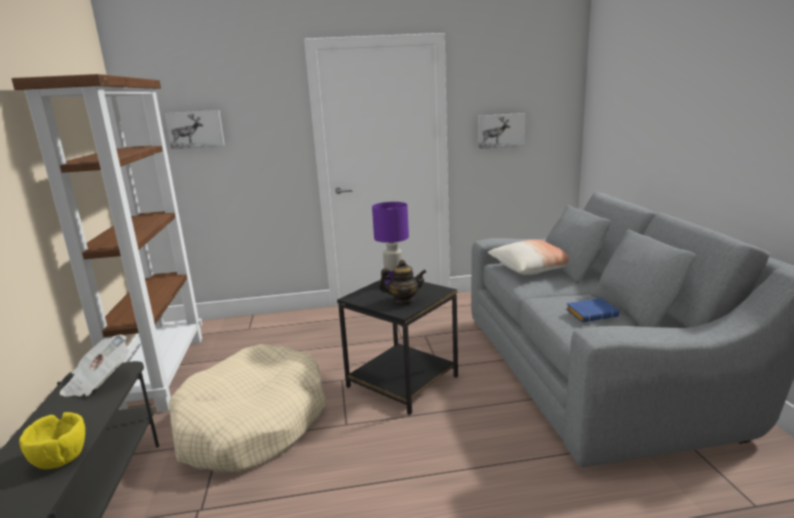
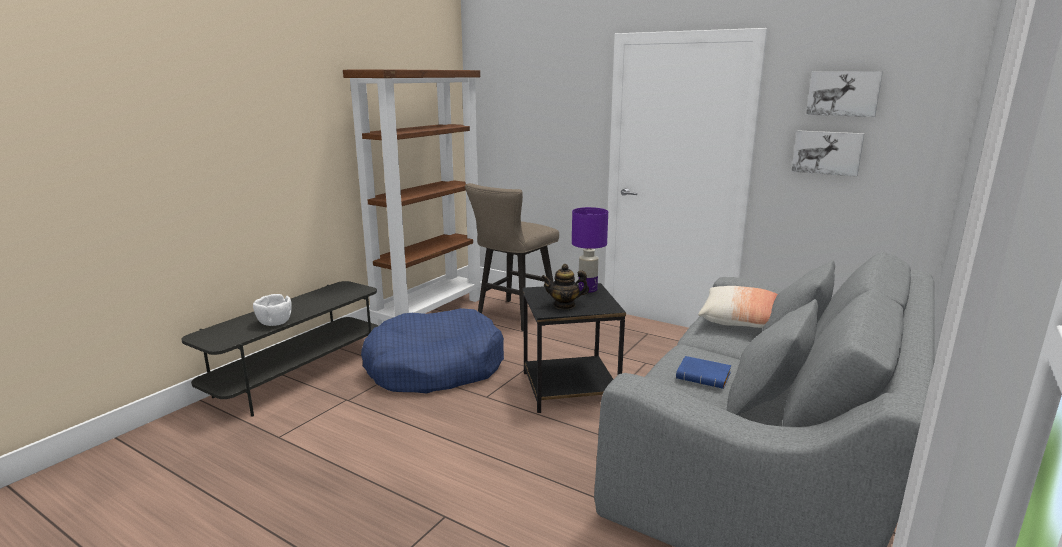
camera: 40 degrees right, 0 degrees up
(60, 459) = (274, 323): yellow bowl -> white bowl
(99, 382) = (342, 292): newspaper -> none
(195, 129) = (515, 114): picture -> picture (843, 93)
(252, 423) = (434, 367): beige dog bed -> blue dog bed
(261, 342) = (513, 317): none -> beige stool
(403, 301) = (564, 305): teapot -> teapot turned 135 degrees clockwise

